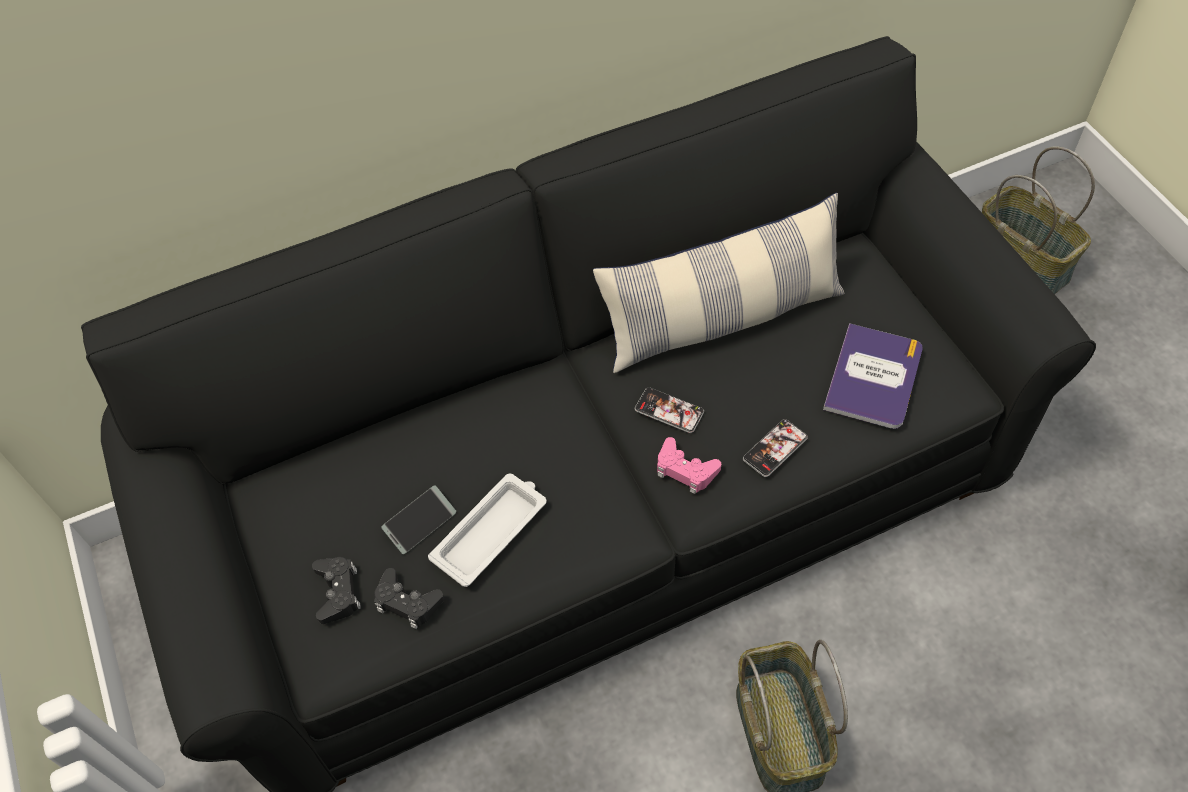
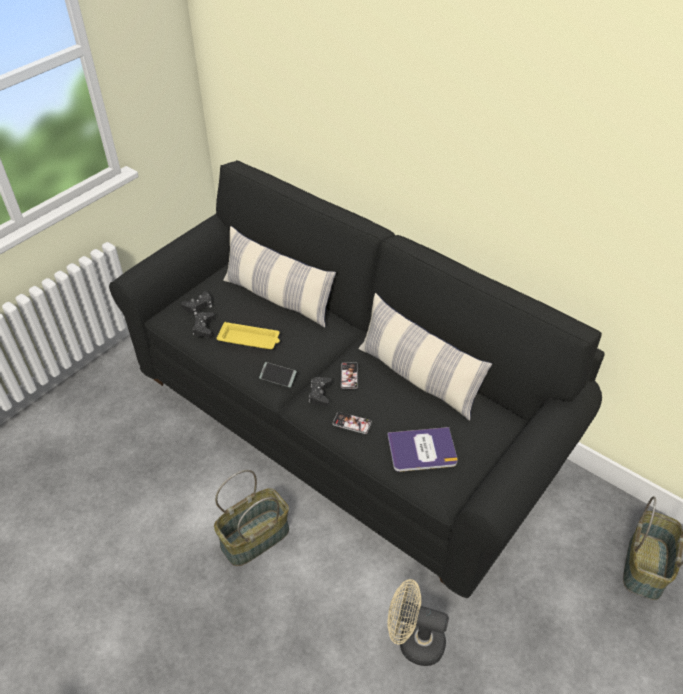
camera: 60 degrees right, 10 degrees down
(408, 446) = (278, 298): none -> pillow
(420, 523) = (242, 316): phone -> phone (278, 377)
(491, 531) = (250, 339): white tray -> yellow tray
(685, 470) = (320, 394): pink game controller -> black game controller
(1040, 576) = (413, 641): none -> beige fan

